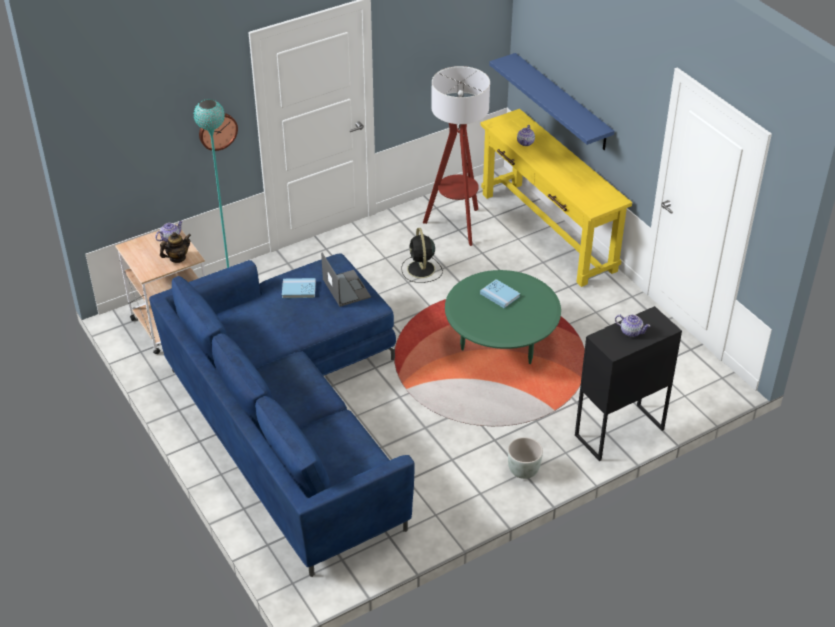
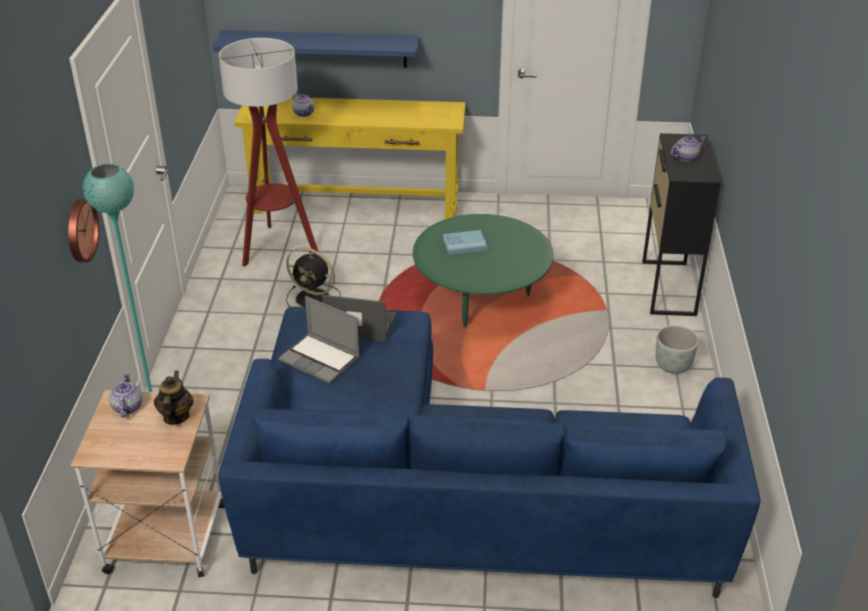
camera: 55 degrees left, 5 degrees down
(298, 289) = (321, 359): blue book -> laptop

